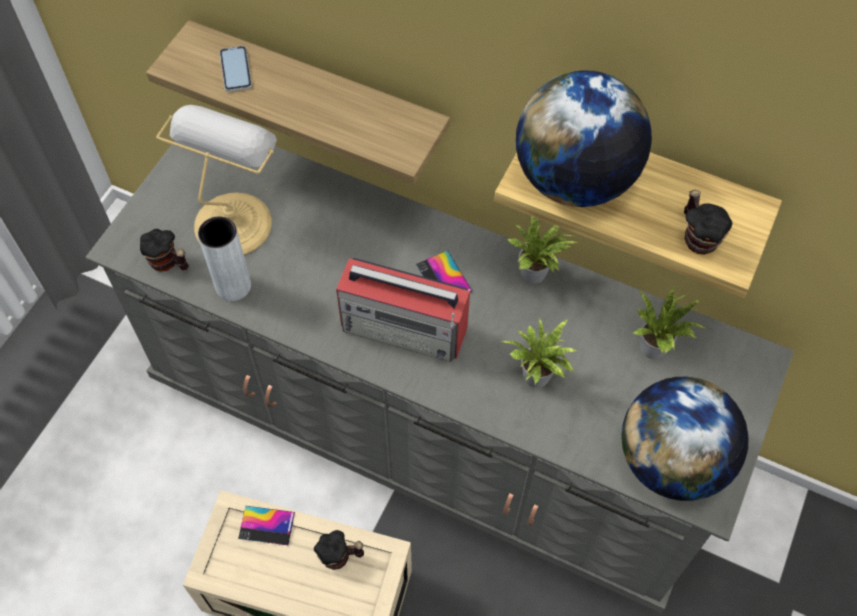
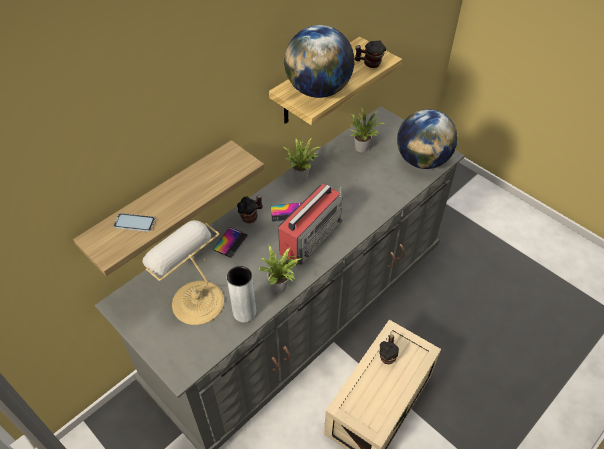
camera: 70 degrees left, 10 degrees down
(168, 263) = (209, 345): mug -> mug (251, 216)
(266, 525) = (357, 389): phone -> phone (230, 242)
(537, 379) = (362, 193): potted plant -> potted plant (281, 286)

